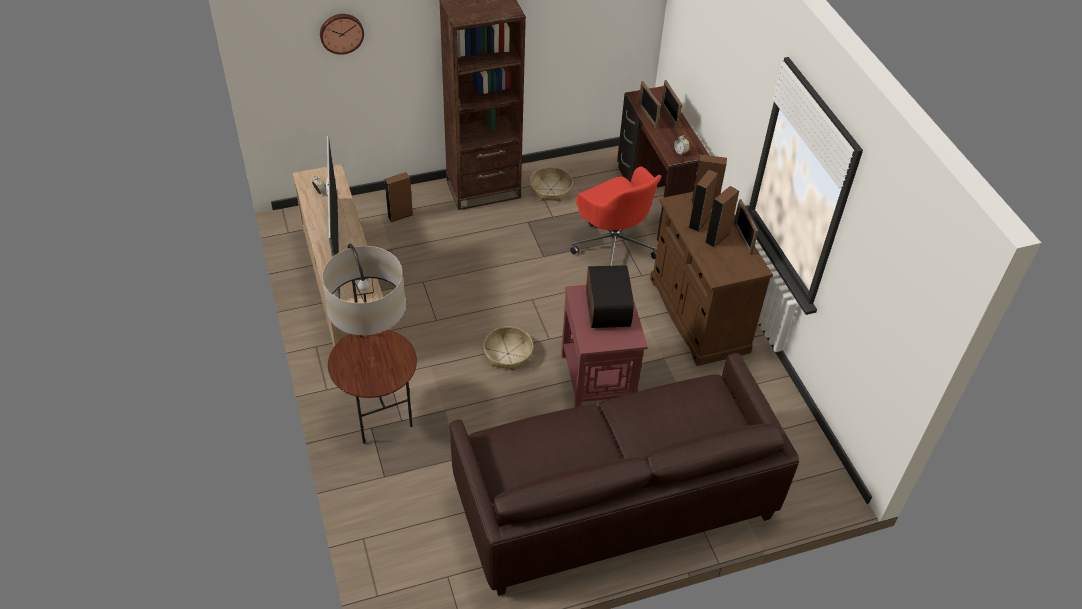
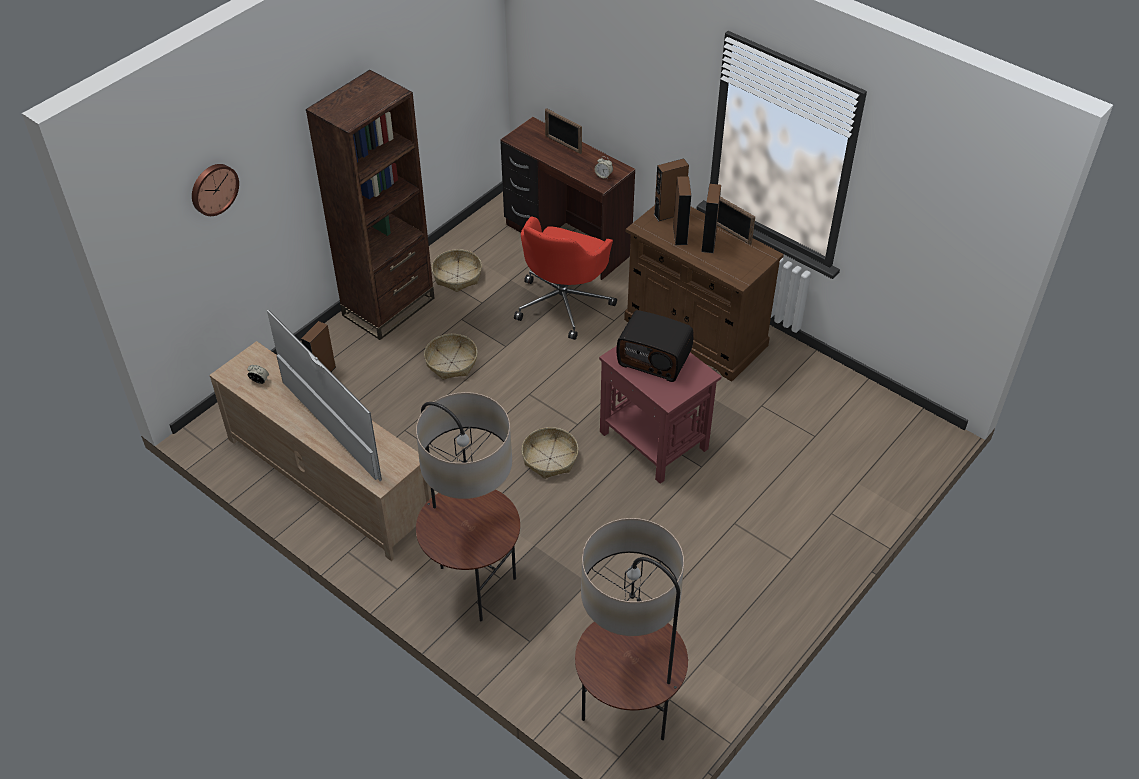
camera: 30 degrees left, 0 degrees up
(408, 570) = (627, 715): none -> floor lamp
(495, 249) = (451, 362): none -> basket
(606, 308) = (655, 358): radio -> radio turned 150 degrees clockwise
(613, 245) = (563, 303): red office chair -> red office chair turned 90 degrees clockwise
(613, 500) = (758, 543): brown sofa -> none
(647, 116) = (543, 154): picture frame -> none

